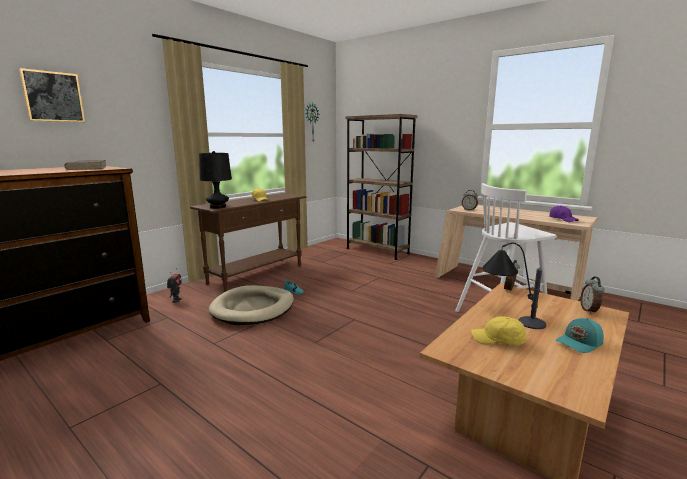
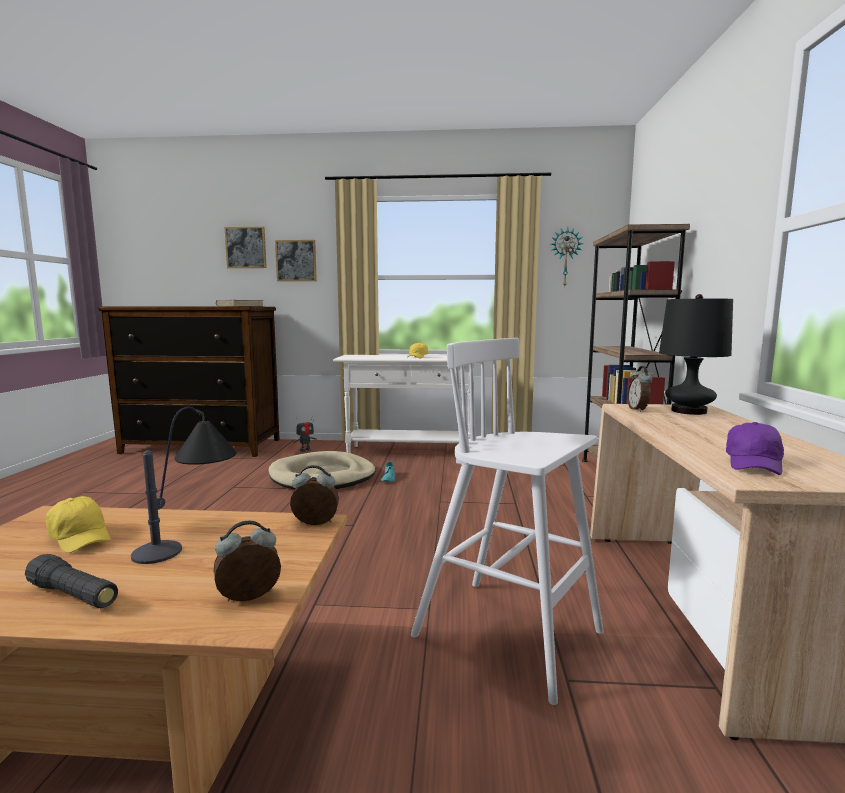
camera: 55 degrees right, 5 degrees down
(119, 115) = (296, 260): none -> picture
(218, 207) = (352, 357): black table lamp -> black table lamp (689, 411)
(257, 274) = (411, 452): brown console table -> white console table
(498, 340) = (80, 537): yellow cap -> yellow cap turned 150 degrees clockwise
(580, 343) = (73, 595): turquoise cap -> black flashlight

